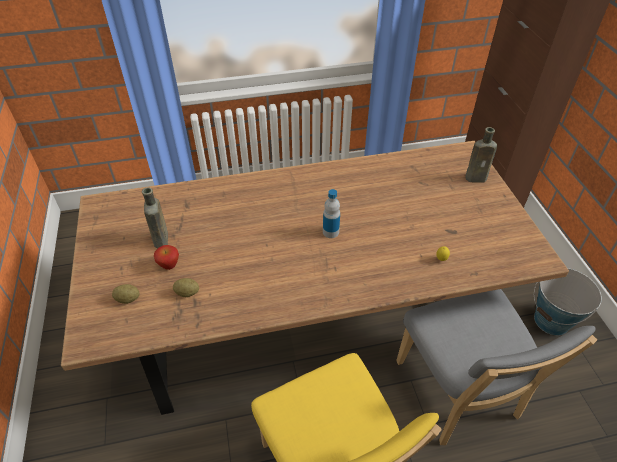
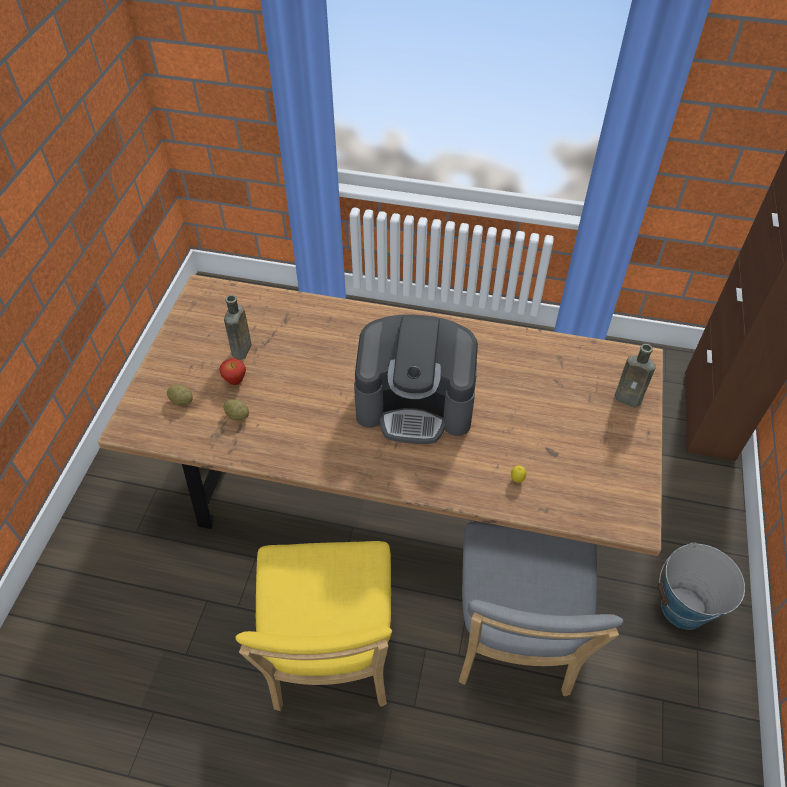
camera: 25 degrees right, 5 degrees up
(330, 232) = (415, 403): bottle -> coffee machine

